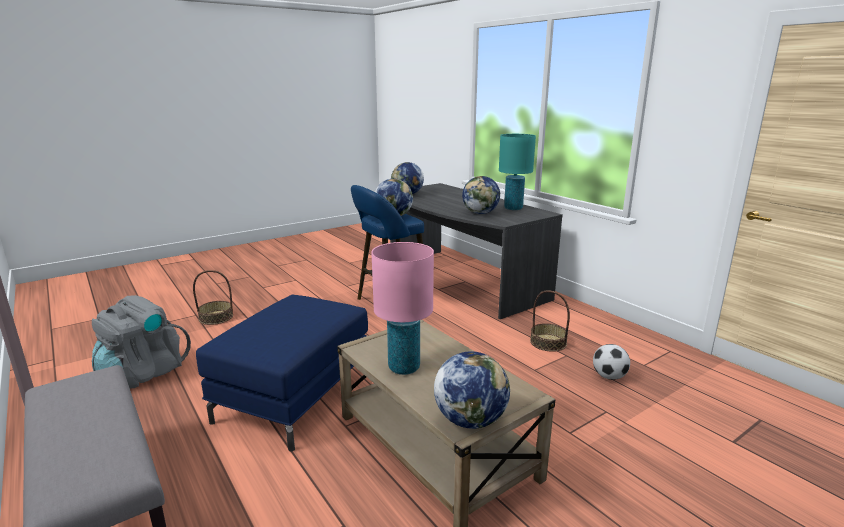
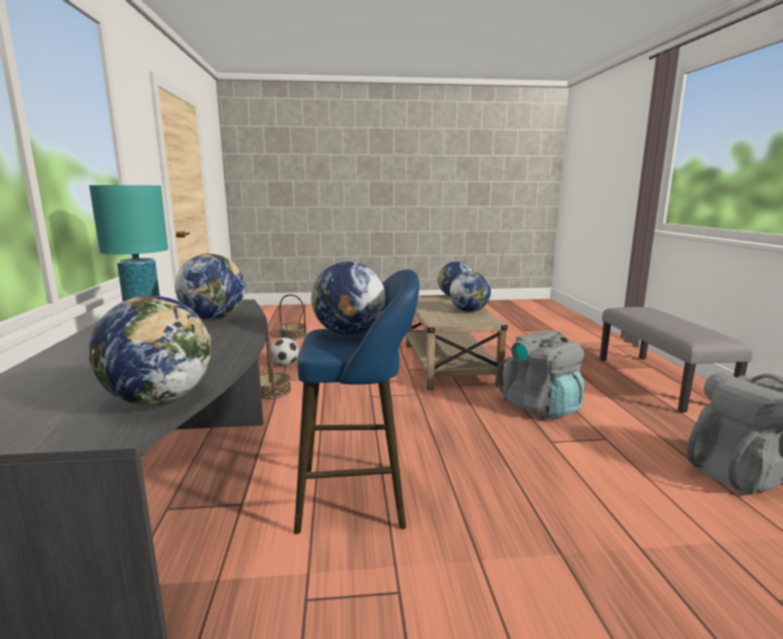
camera: 150 degrees left, 5 degrees down
(216, 317) = (714, 571): basket -> basket (293, 335)
(295, 396) = (540, 407): blue ottoman -> grey backpack
(404, 368) = (469, 311): pink table lamp -> globe

